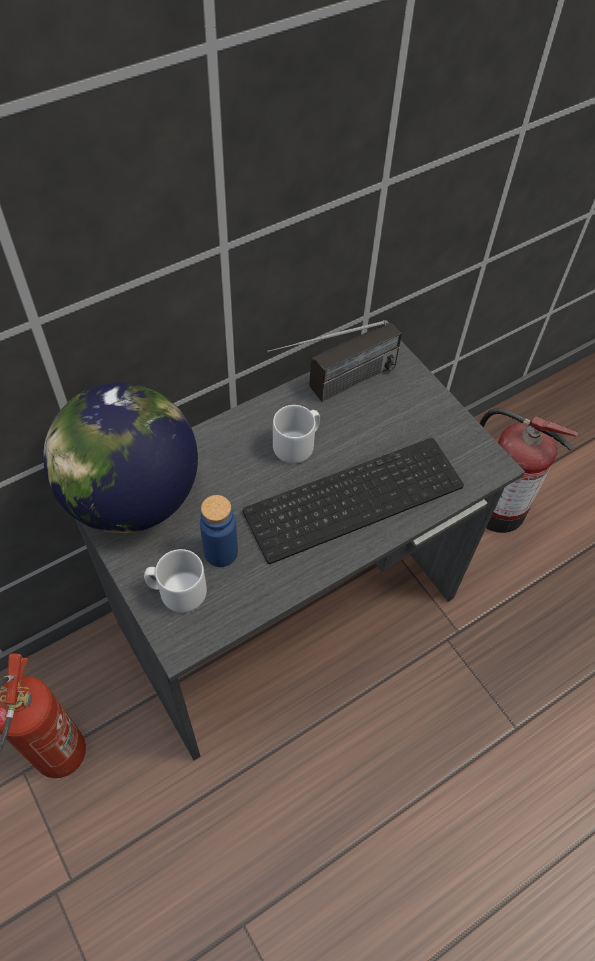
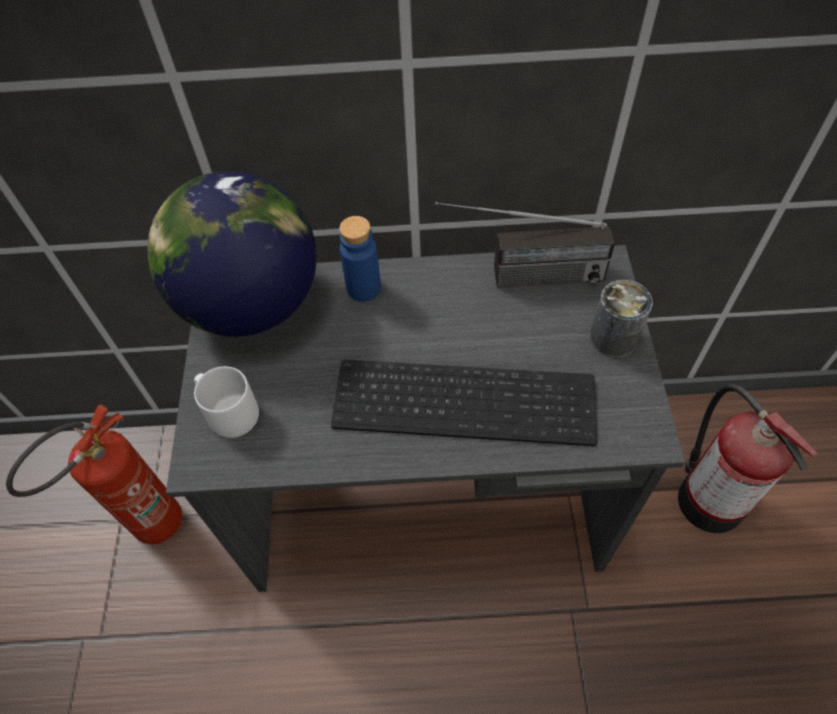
camera: 35 degrees right, 0 degrees up
(221, 552) = (294, 394): blue bottle -> blue bottle (364, 288)
(297, 445) = (442, 320): grey mug -> none
(427, 405) = (613, 337): none -> can

